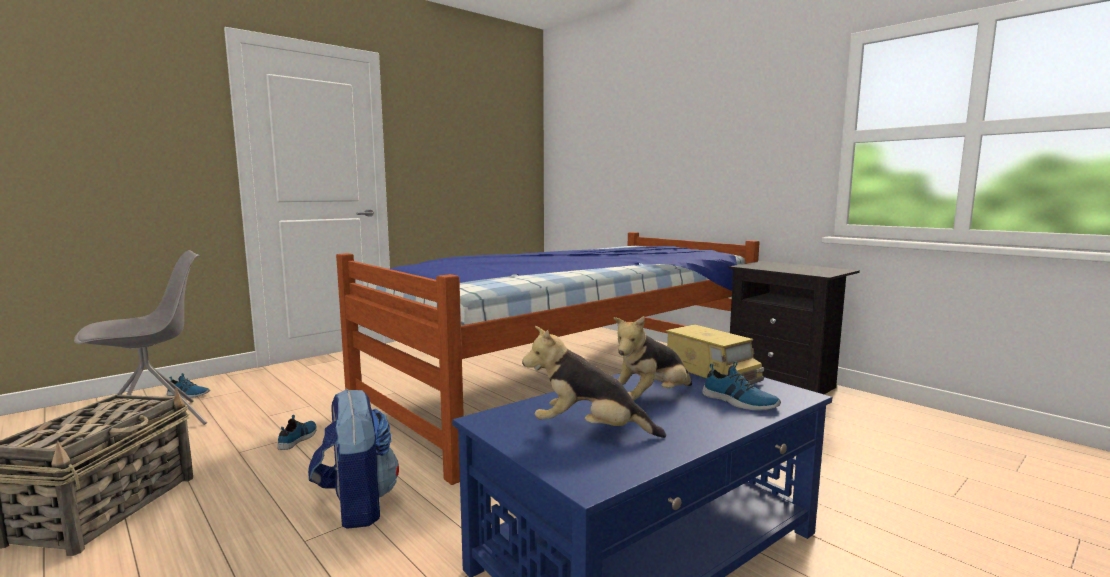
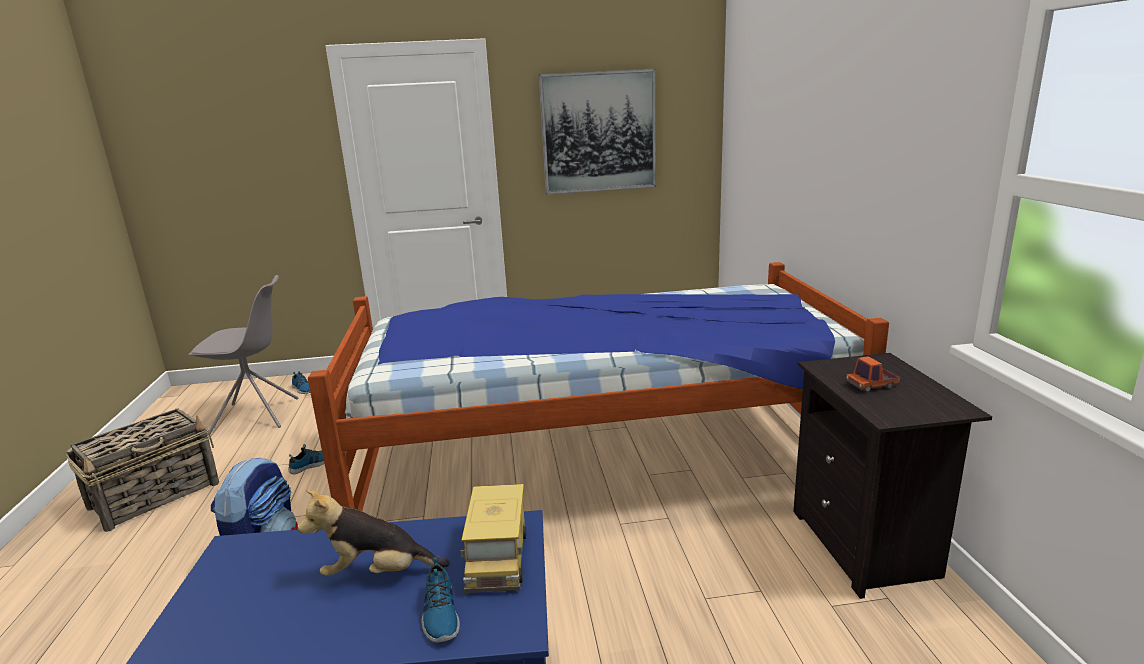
camera: 35 degrees right, 10 degrees up
(464, 145) = (598, 132): none -> picture
(589, 431) = (260, 597): plush toy -> none
(786, 268) = (872, 385): none -> toy truck

